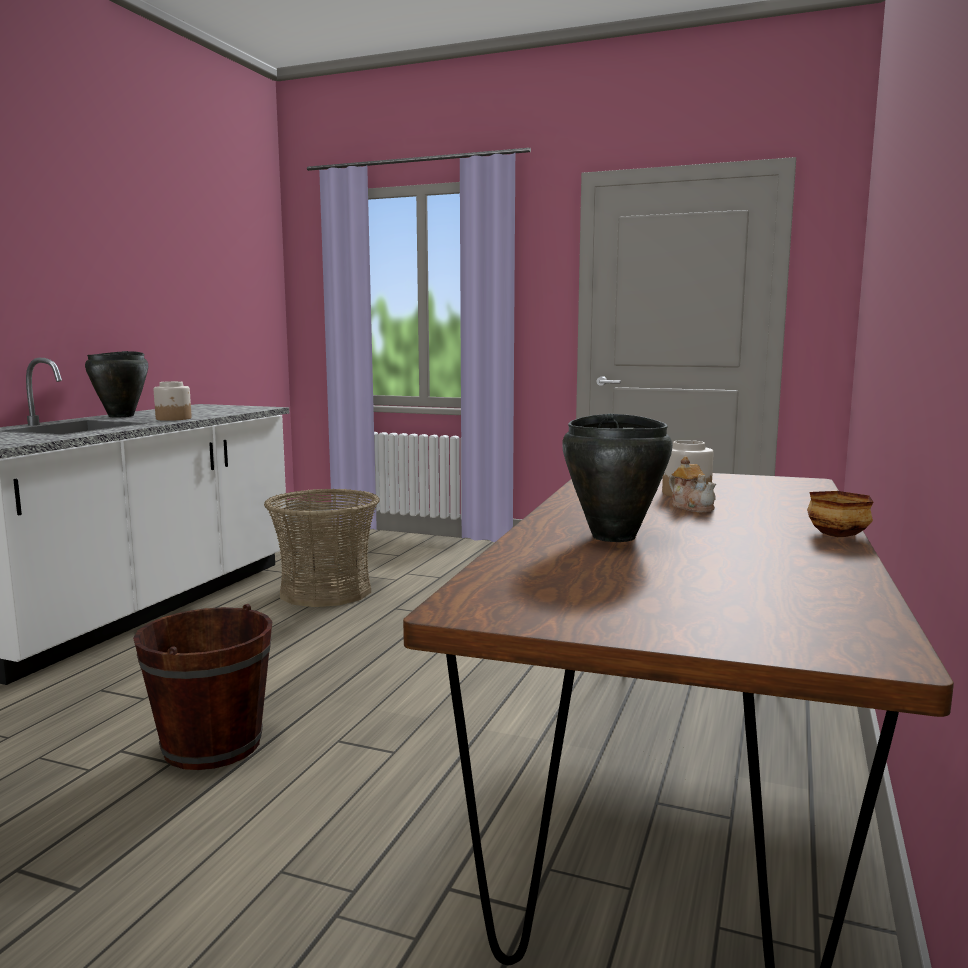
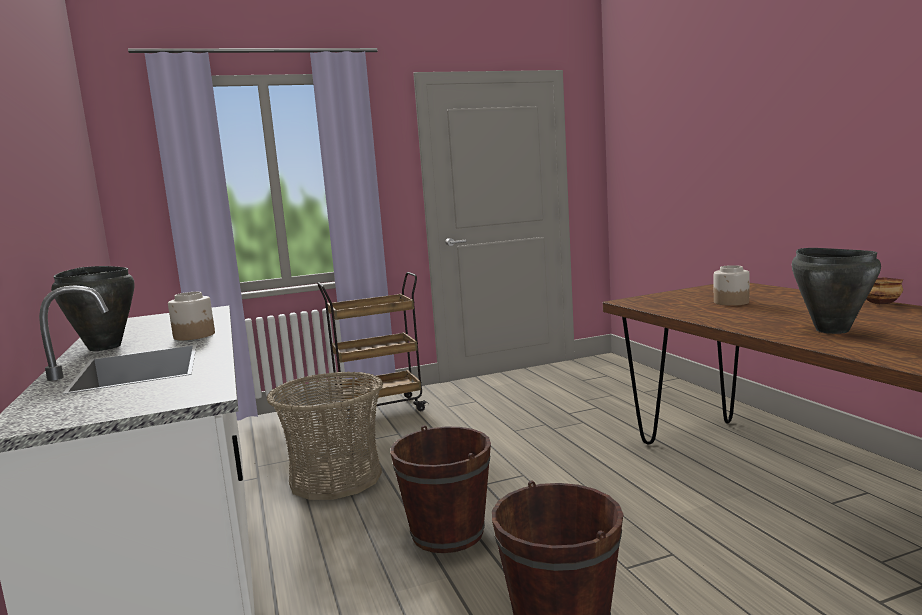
camera: 40 degrees left, 0 degrees up
(296, 657) = (447, 533): none -> brown bucket
(472, 555) = (381, 410): none -> brown cart
(692, 507) = (771, 307): teapot -> none

